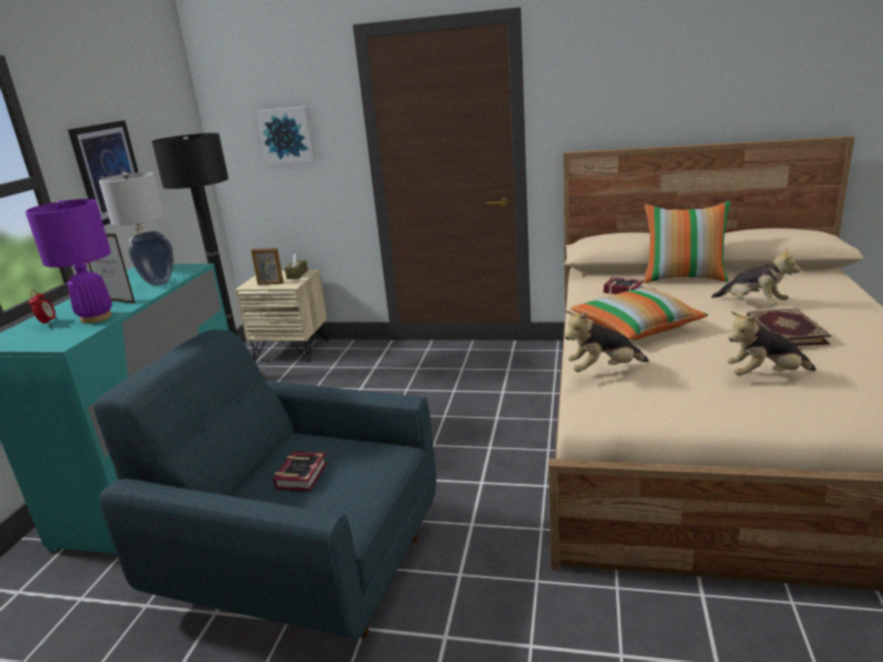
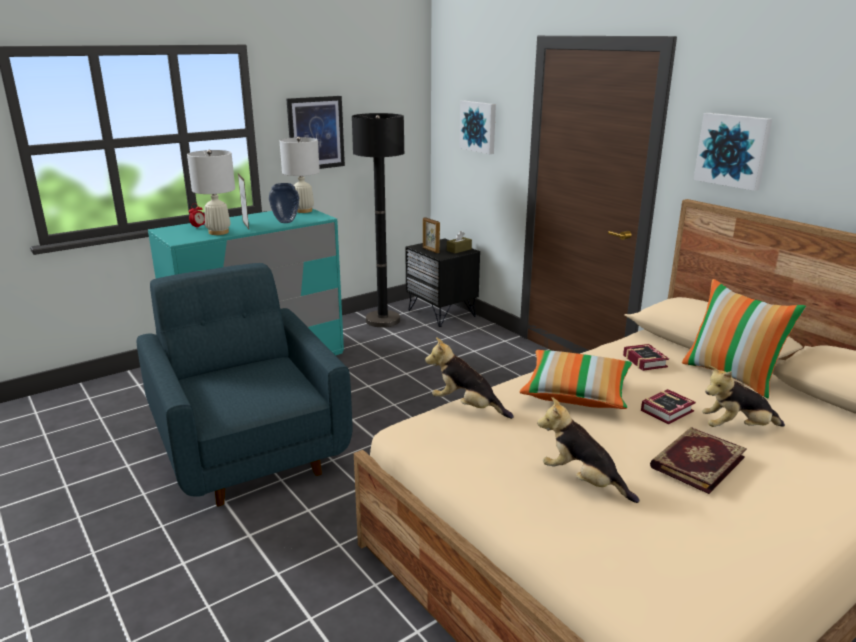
camera: 40 degrees right, 0 degrees up
(96, 318) = (219, 232): purple table lamp -> white table lamp
(292, 350) = (442, 313): beige nightstand -> black nightstand
(304, 474) = (245, 382): book -> book (669, 411)
(597, 100) = (733, 150): none -> picture
(753, 304) = (737, 428): plush toy -> plush toy turned 90 degrees clockwise

